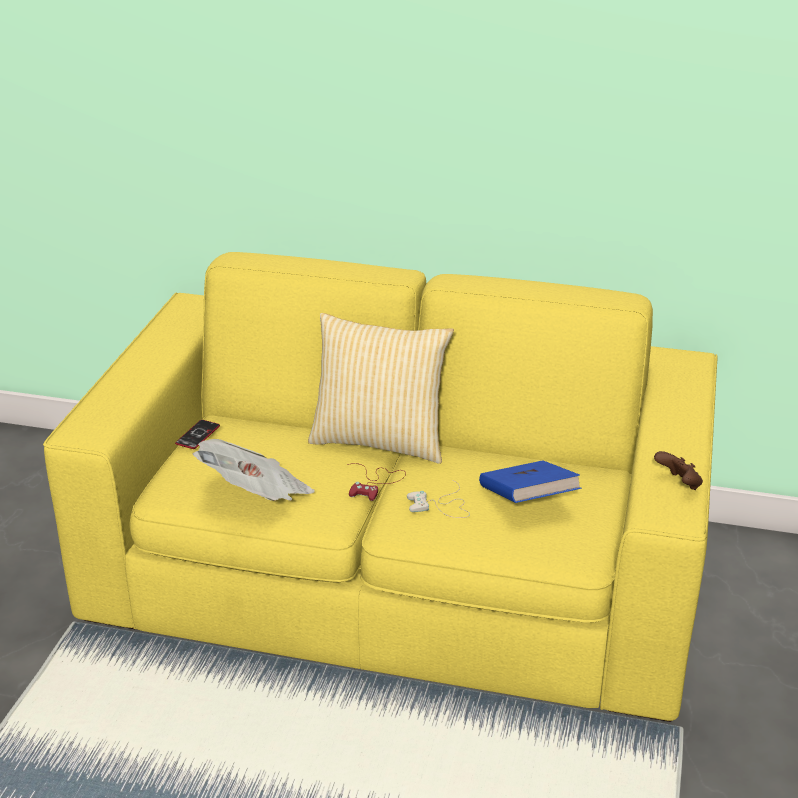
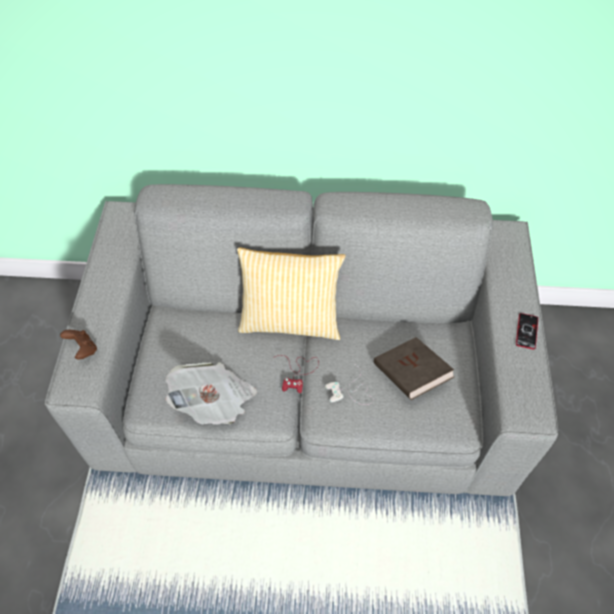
camera: 10 degrees left, 25 degrees up
(198, 435) = (154, 338): phone -> phone (526, 331)
(400, 576) = (307, 384): yellow sofa -> grey sofa
(527, 501) = (410, 376): blue book -> brown book
(678, 484) = (529, 378): brown game controller -> brown game controller (83, 349)

